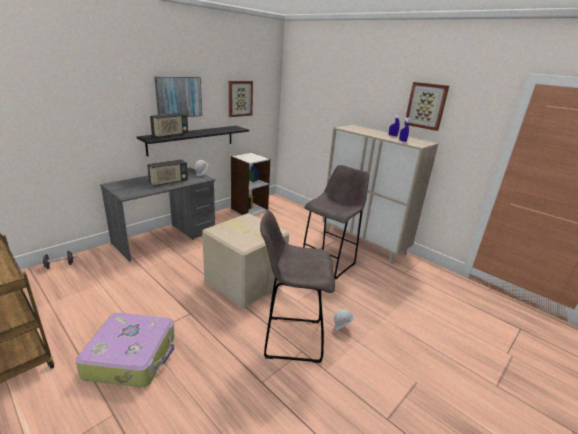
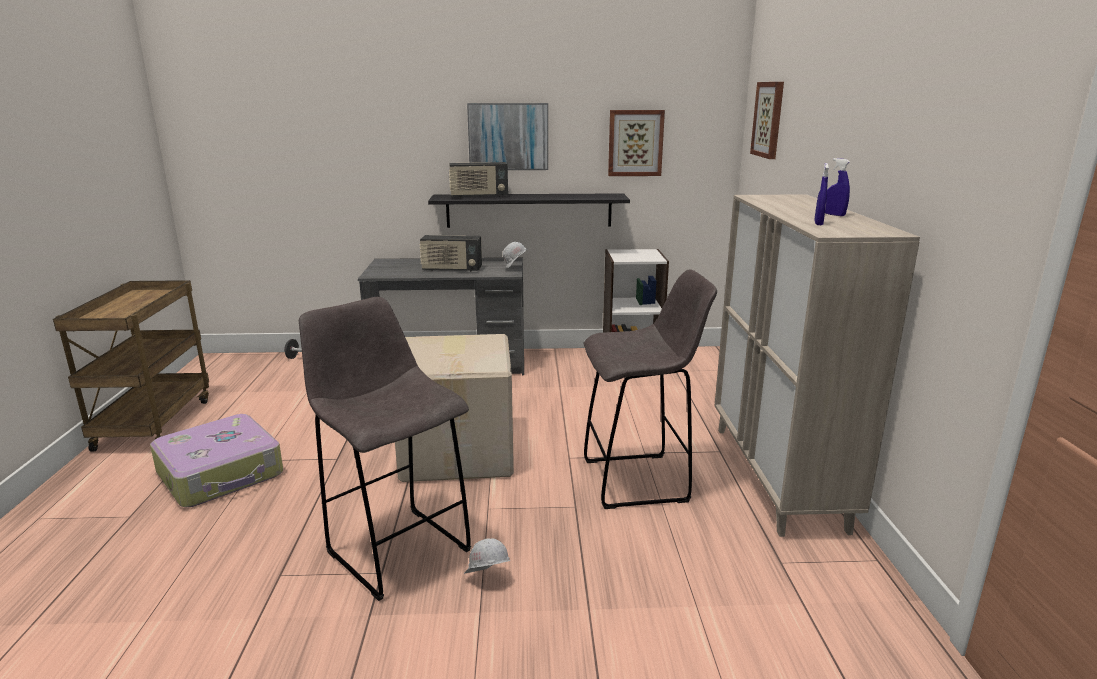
camera: 45 degrees right, 5 degrees down
(426, 106) = (914, 138): picture -> picture (769, 119)

